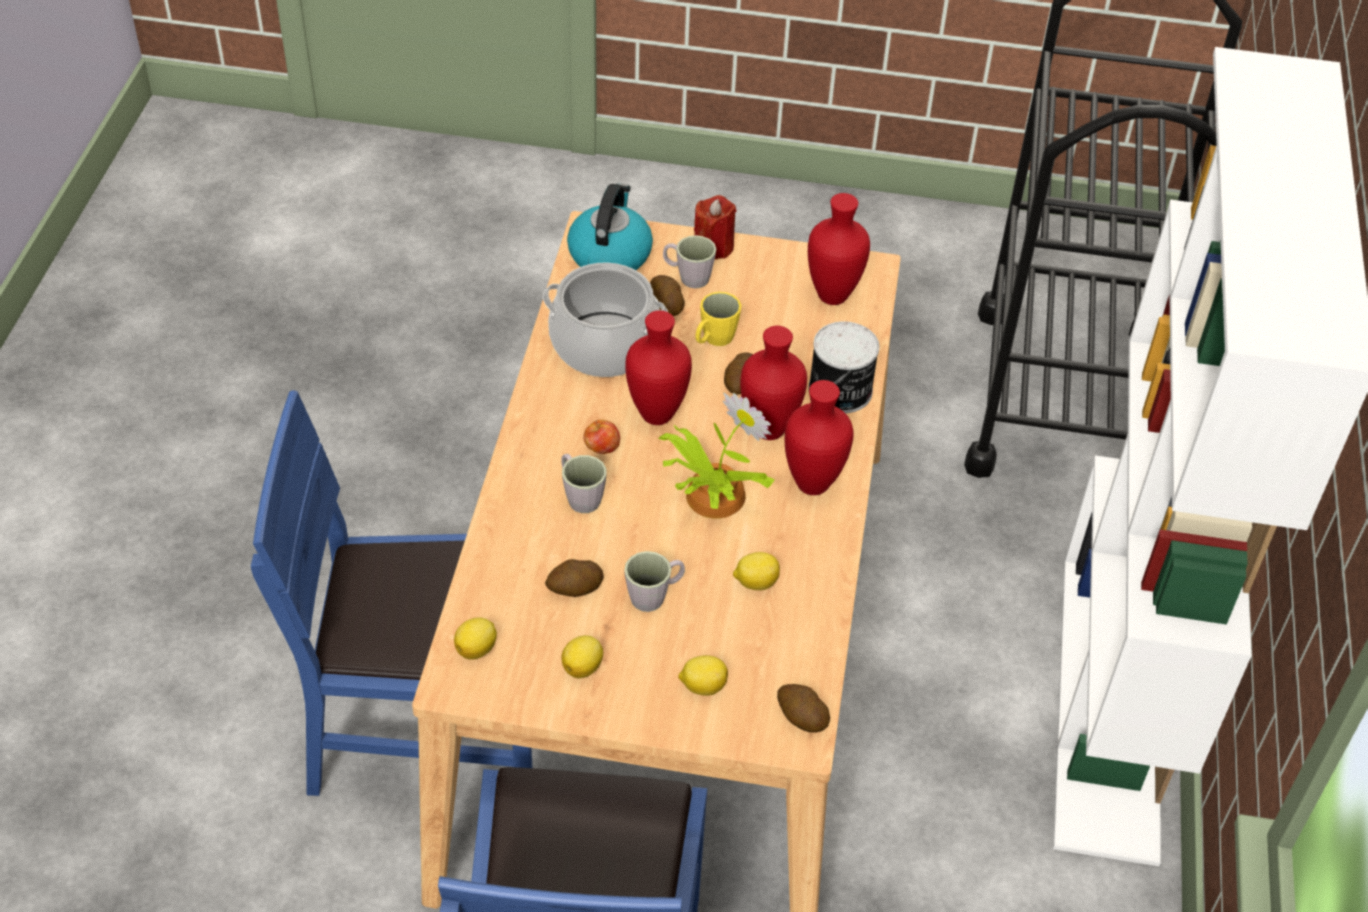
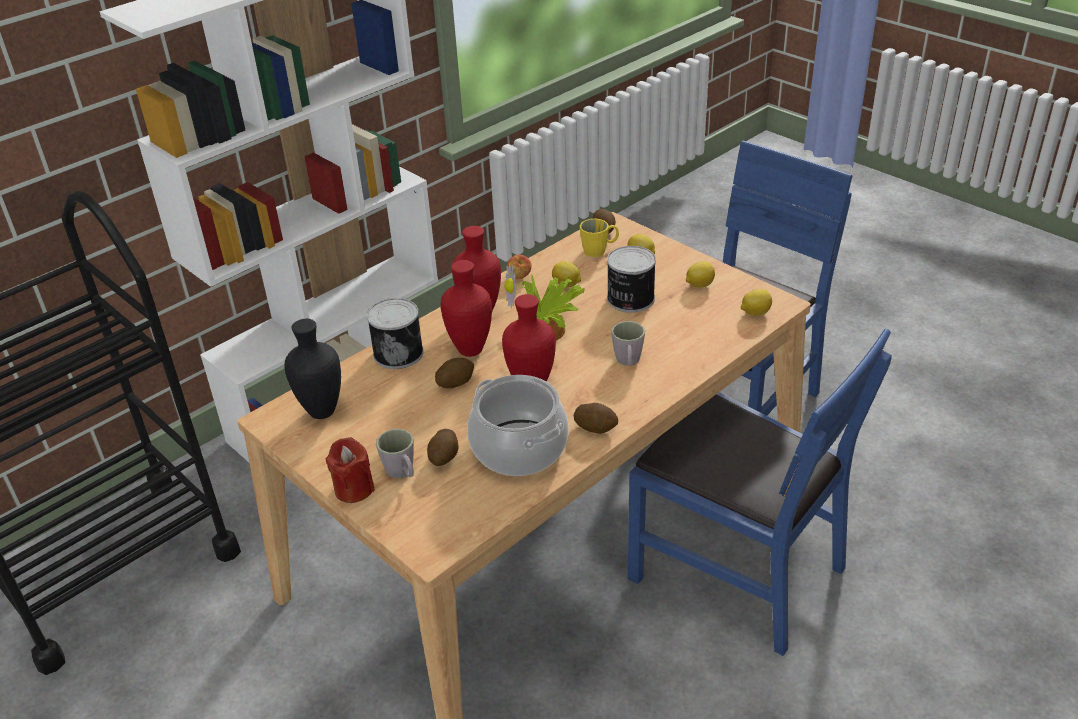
camera: 140 degrees left, 10 degrees down
(574, 589) = (674, 318): potato -> potato (596, 427)
(601, 449) = (588, 382): apple -> apple (519, 277)
(610, 254) = (439, 521): kettle -> none
(655, 595) = (629, 299): grey mug -> can
(714, 340) = (439, 418): yellow mug -> yellow mug (599, 250)
(831, 295) = (321, 413): red vase -> black vase

